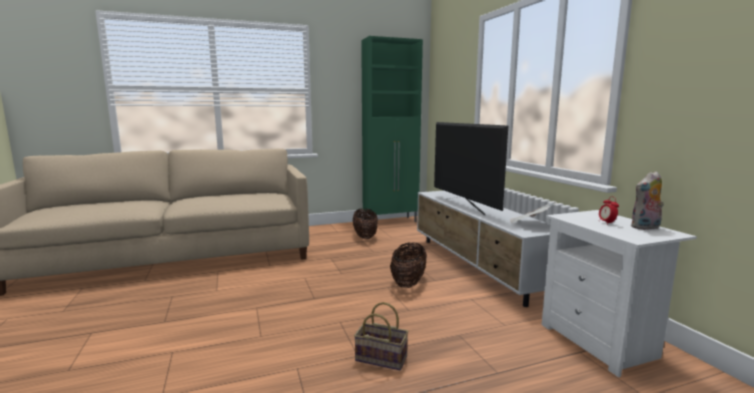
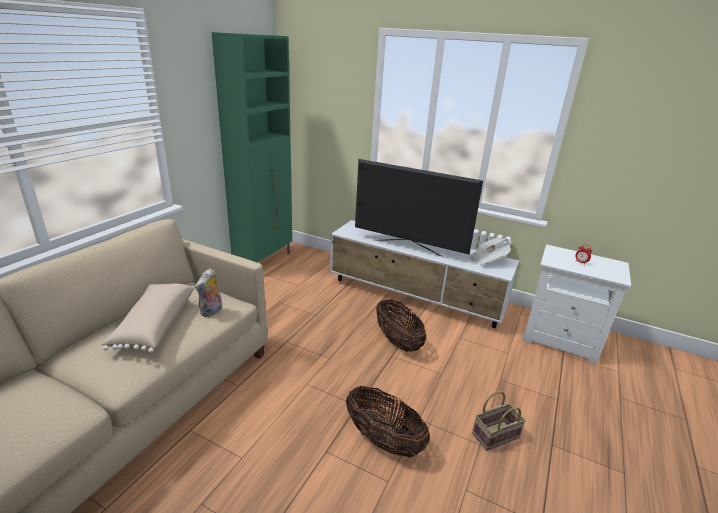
camera: 45 degrees left, 15 degrees up
(227, 197) = (154, 325): none -> beige pillow
(365, 236) = (272, 294): basket -> basket (383, 440)
(645, 227) = (601, 261): plush toy -> plush toy (212, 312)

